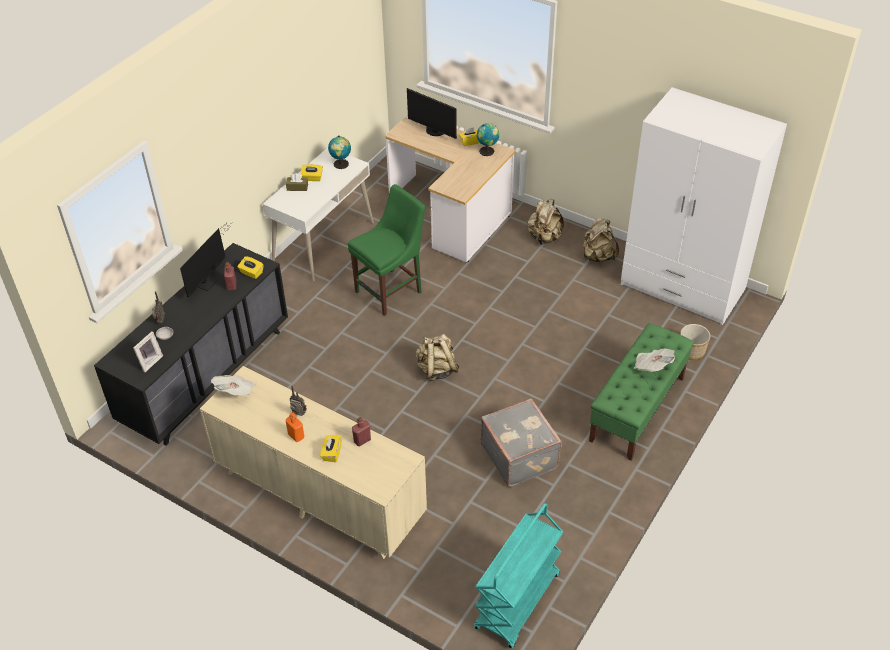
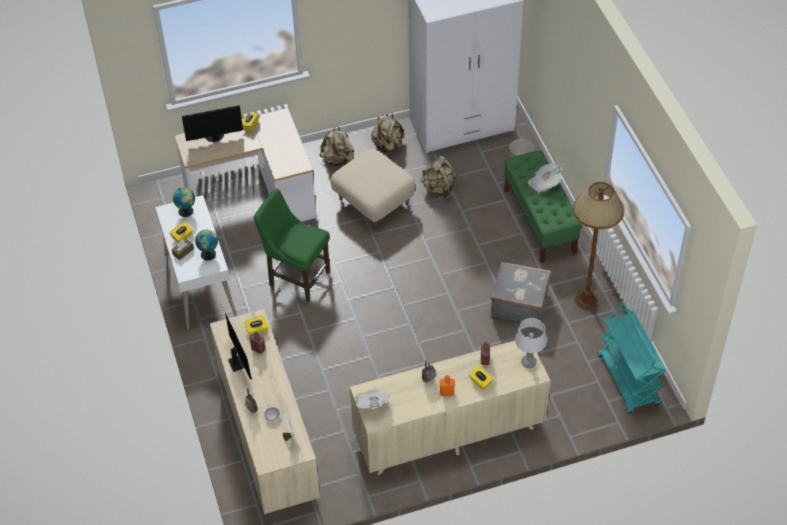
camera: 50 degrees left, 5 degrees up
(207, 376) = (268, 437): black dresser -> beige dresser
(391, 290) = (296, 277): green chair -> green chair turned 60 degrees counterclockwise
(391, 475) = (528, 362): none -> grey table lamp
(436, 370) = (401, 300): beige backpack -> beige backpack (438, 188)
(488, 151) = (272, 123): globe -> globe (209, 254)
(524, 286) = (373, 203): none -> beige ottoman
(582, 504) = (586, 300): none -> brown floor lamp

